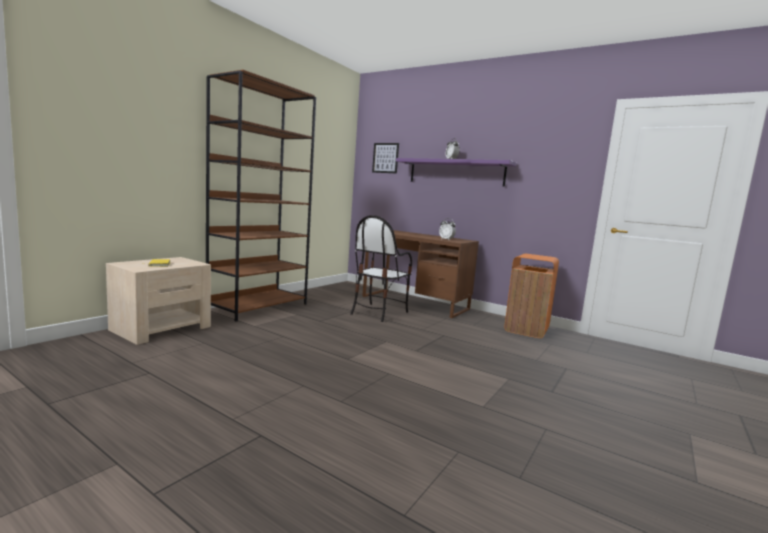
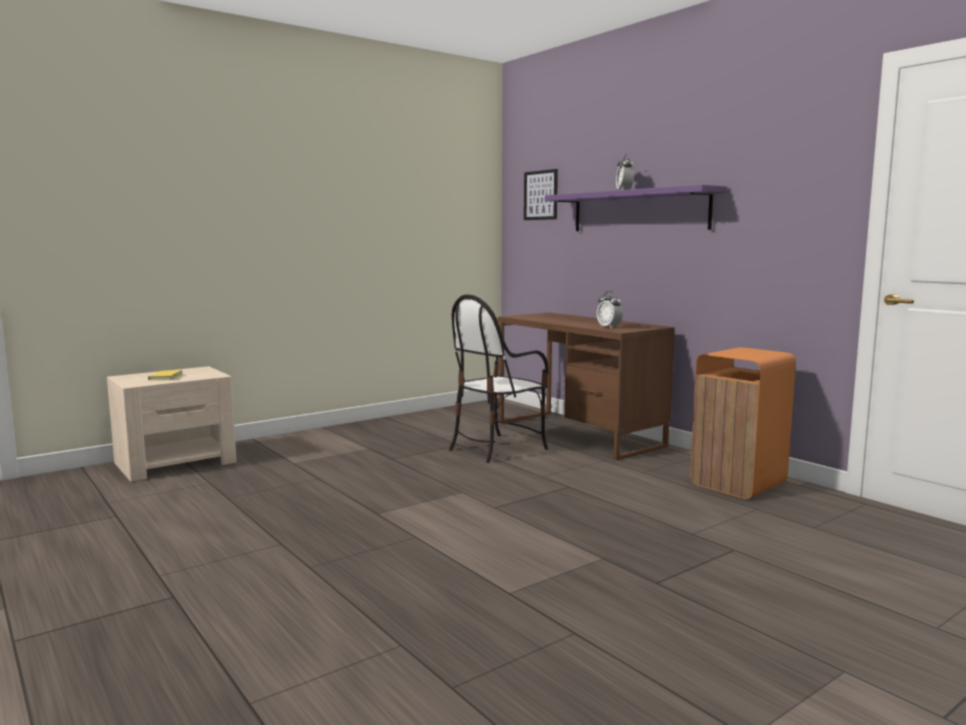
camera: 20 degrees right, 0 degrees up
(259, 307) = (325, 437): brown bookcase -> none

